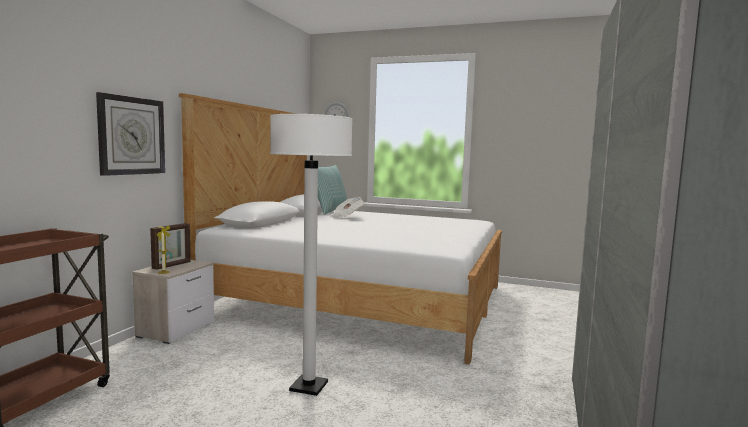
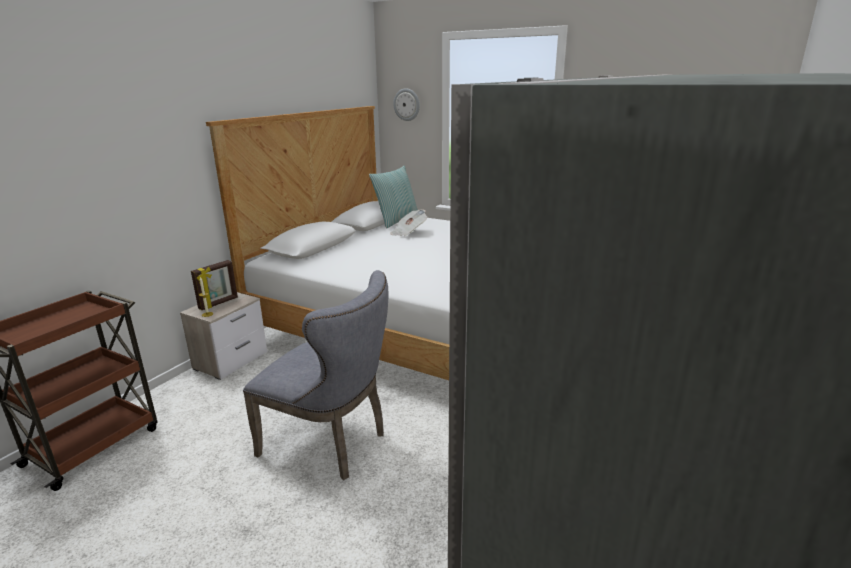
camera: 10 degrees right, 15 degrees up
(131, 136) = (158, 180): wall clock -> none
(309, 387) = (331, 443): white floor lamp -> grey chair

